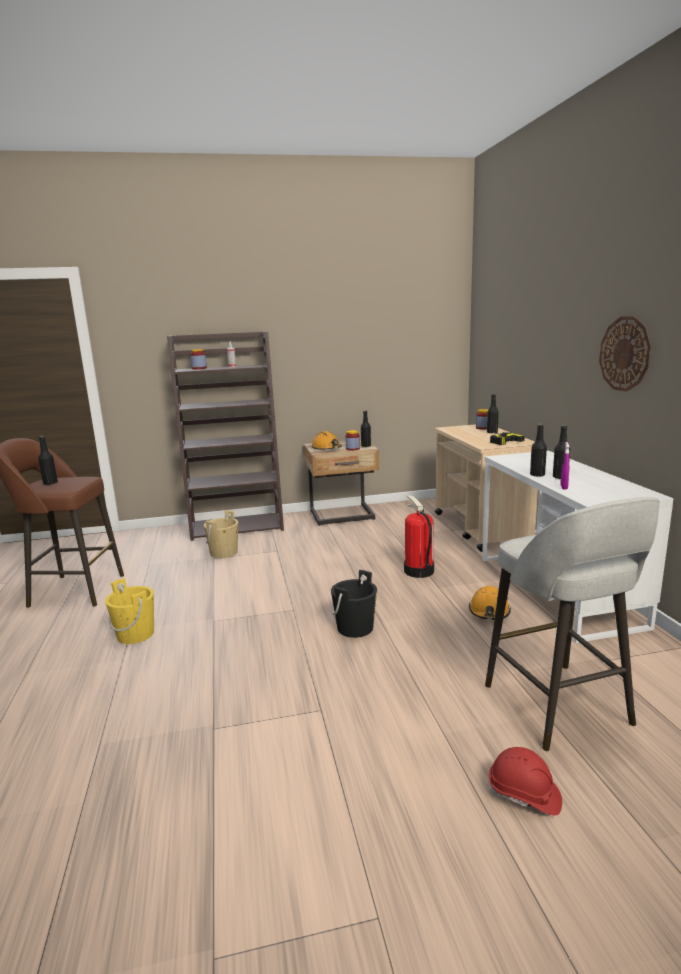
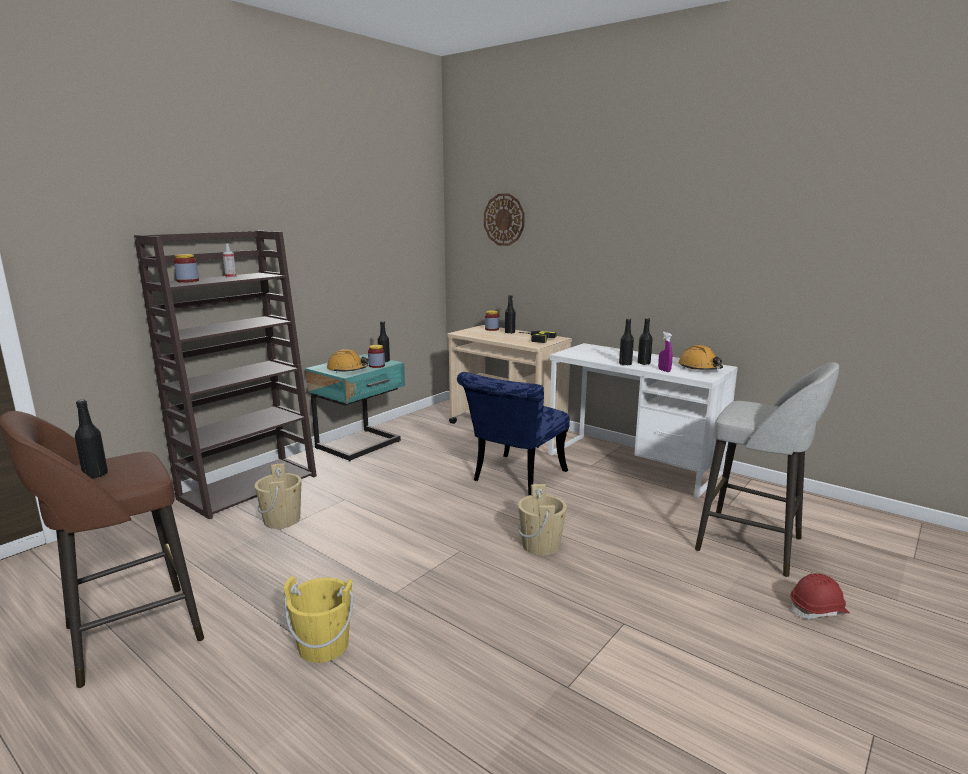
camera: 40 degrees left, 0 degrees up
(343, 516) = (360, 445): beige nightstand -> turquoise nightstand
(355, 628) = (541, 545): black bucket -> beige bucket
(418, 571) = (514, 478): fire extinguisher -> blue chair
(489, 612) = (616, 494): orange hard hat -> orange hard hat (700, 368)
(625, 353) = (671, 255): wall clock -> wall clock (504, 219)

